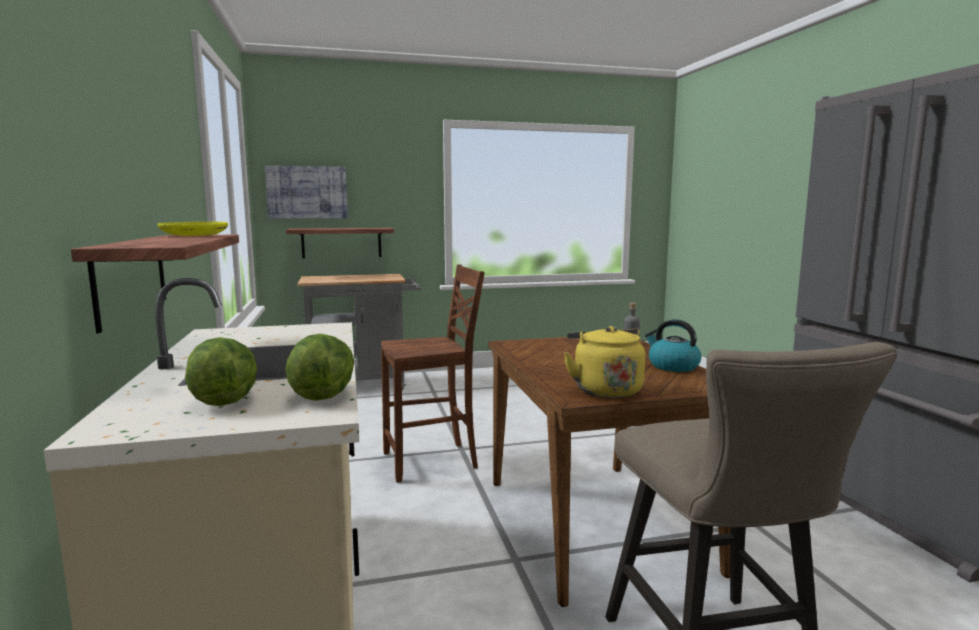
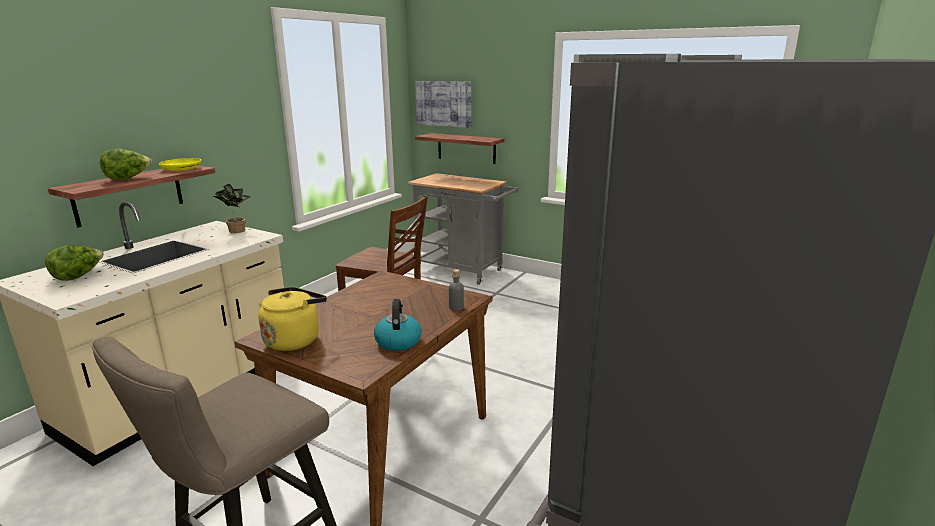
camera: 45 degrees right, 10 degrees up
(271, 329) = (236, 230): none -> potted plant
(323, 394) = (102, 287): lettuce -> lettuce (128, 178)

